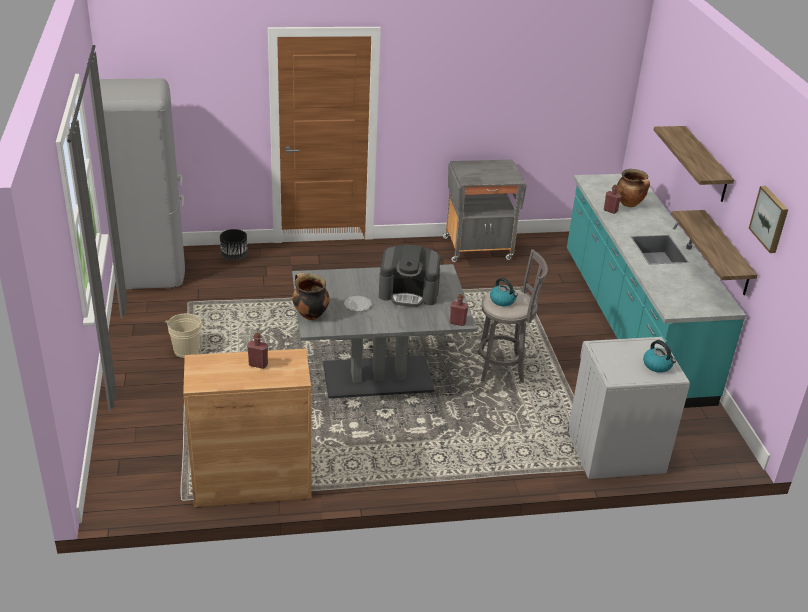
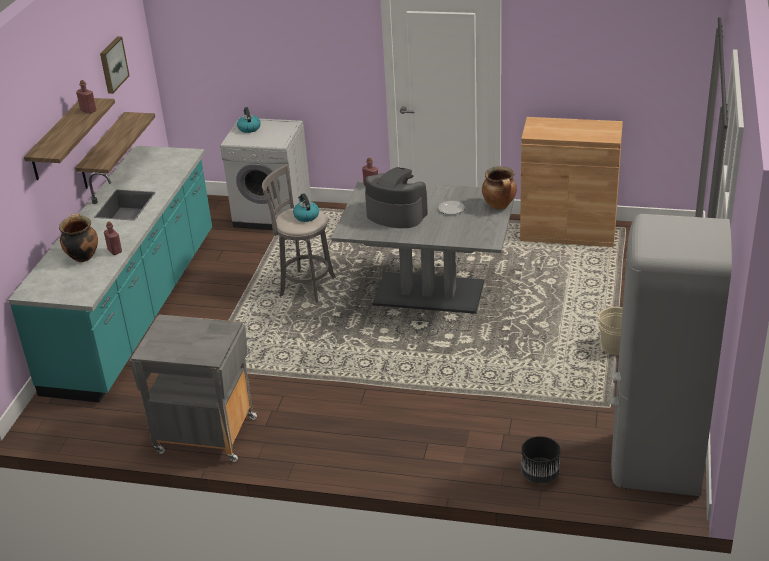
camera: 155 degrees left, 0 degrees up
(258, 364) = (562, 131): red bottle -> red bottle (88, 111)

